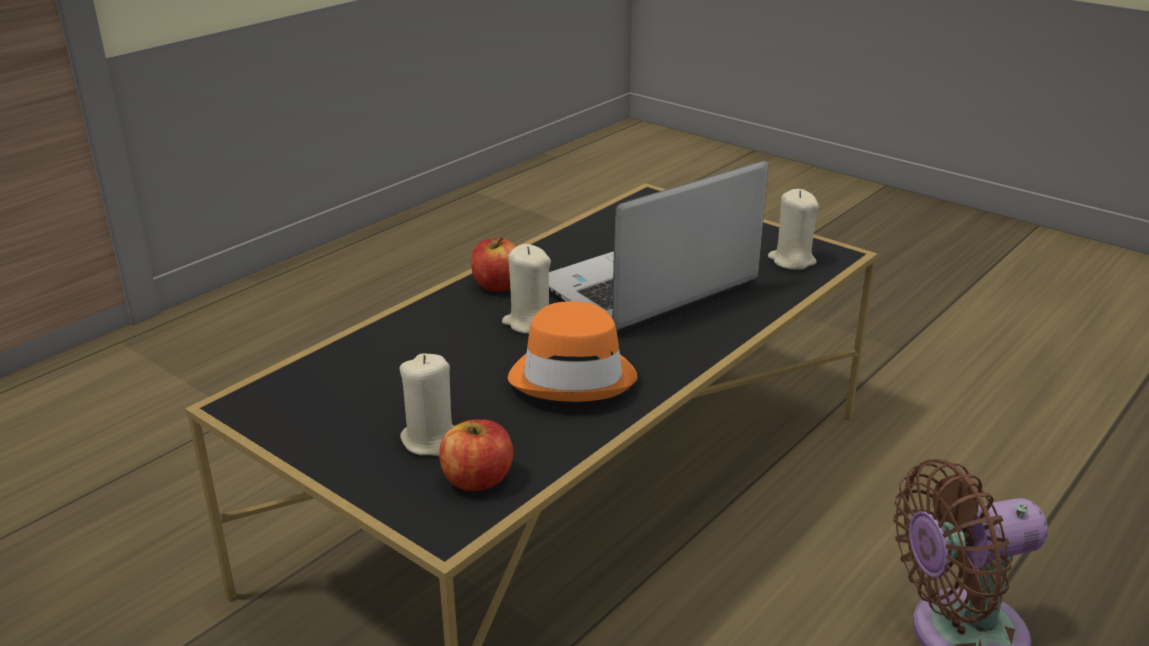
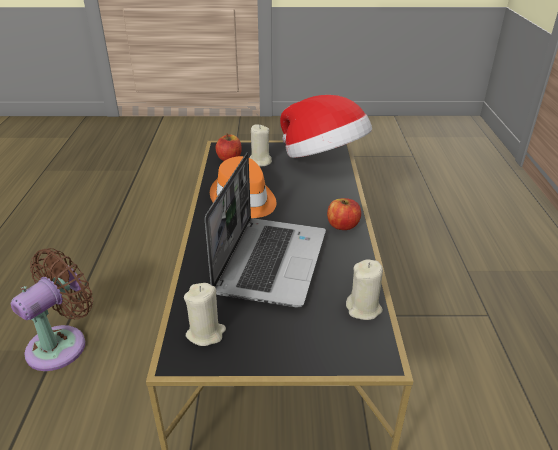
camera: 140 degrees right, 5 degrees up
(318, 389) = (323, 158): none -> hat
(529, 322) = (297, 214): beige candle -> beige candle (364, 308)

